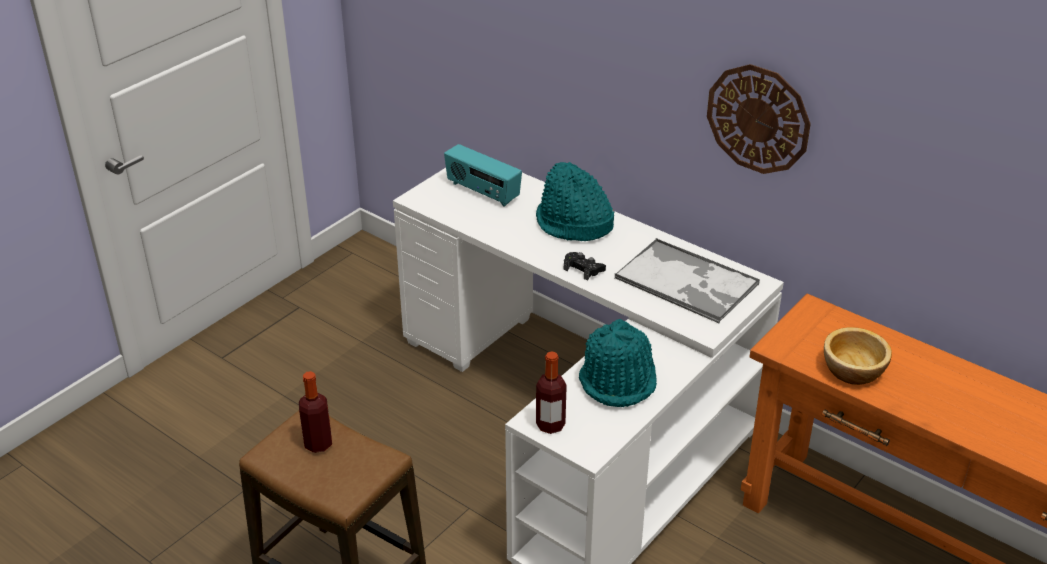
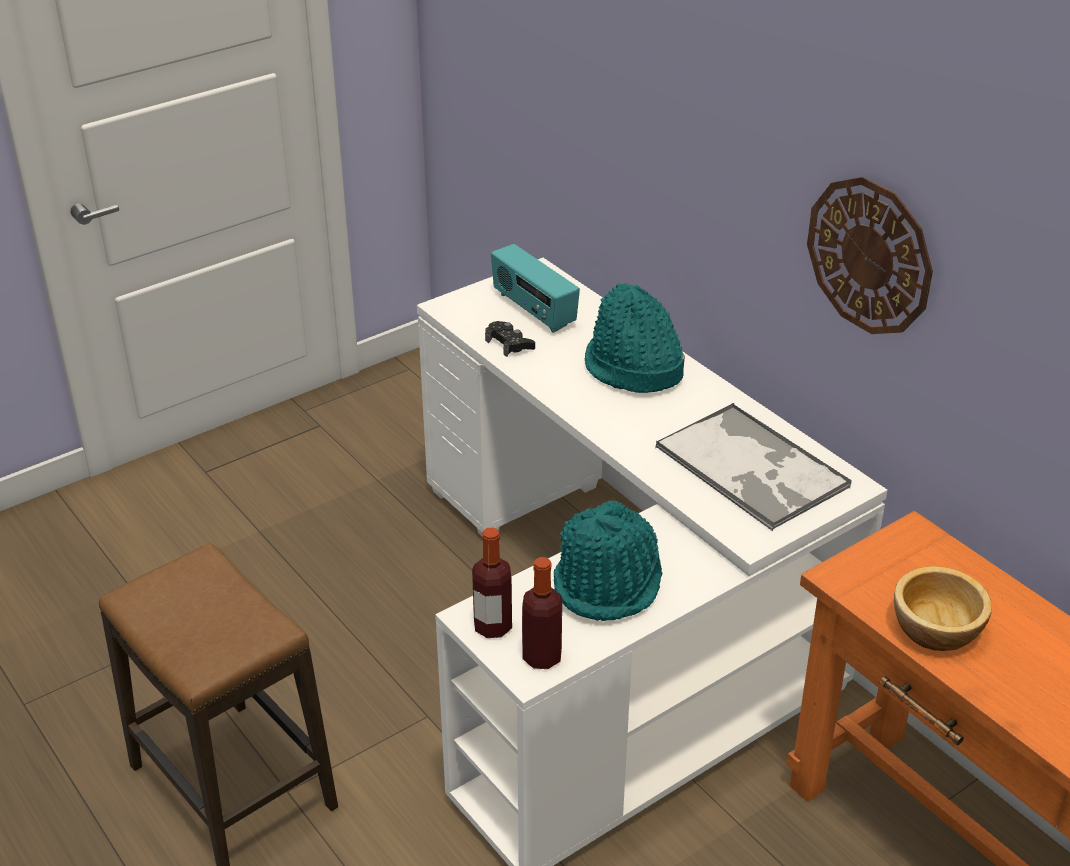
camera: 15 degrees right, 0 degrees up
(318, 444) = (200, 596): bottle -> bottle (542, 657)
(583, 269) = (620, 429): black game controller -> black game controller (509, 344)

